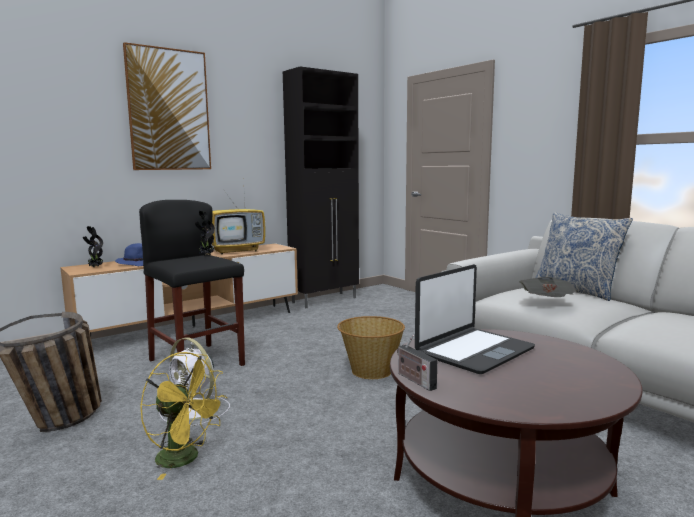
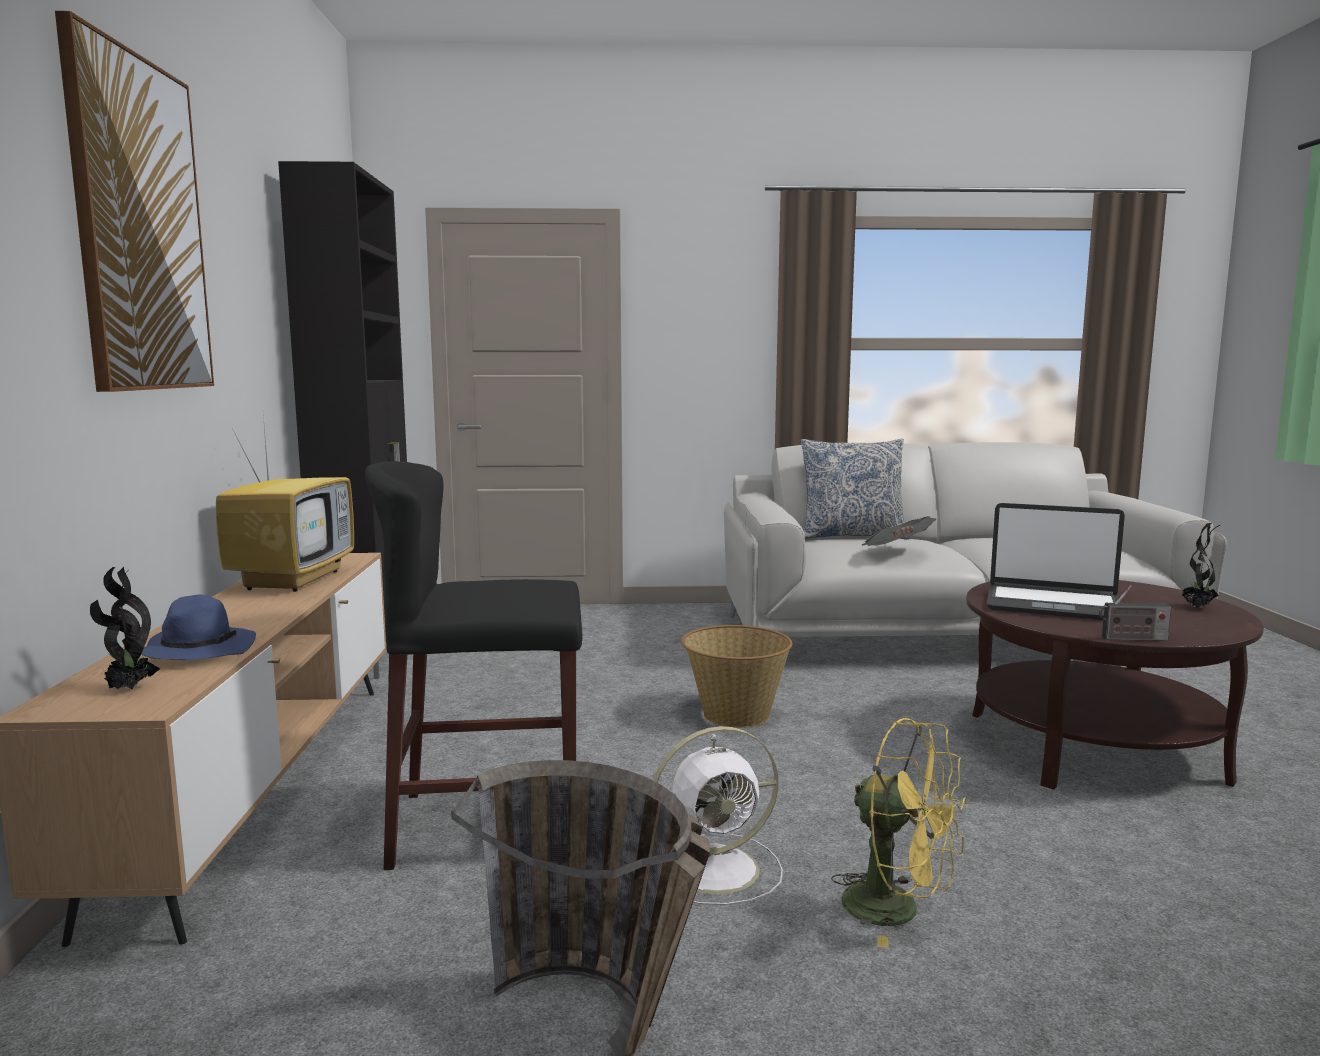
camera: 55 degrees left, 0 degrees up
(185, 459) = (898, 910): yellow fan -> yellow fan turned 60 degrees clockwise
(206, 255) = (467, 582): potted plant -> potted plant (1197, 608)
(473, 351) = (1052, 604): laptop -> laptop turned 120 degrees clockwise

